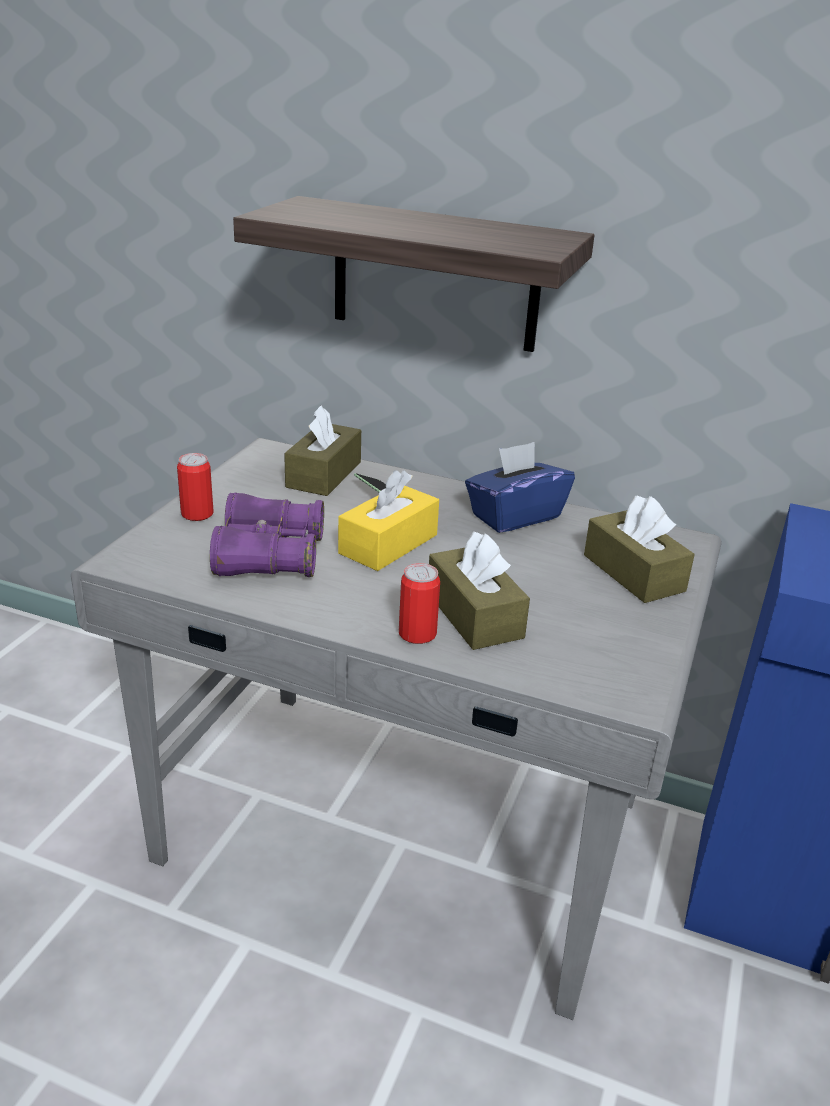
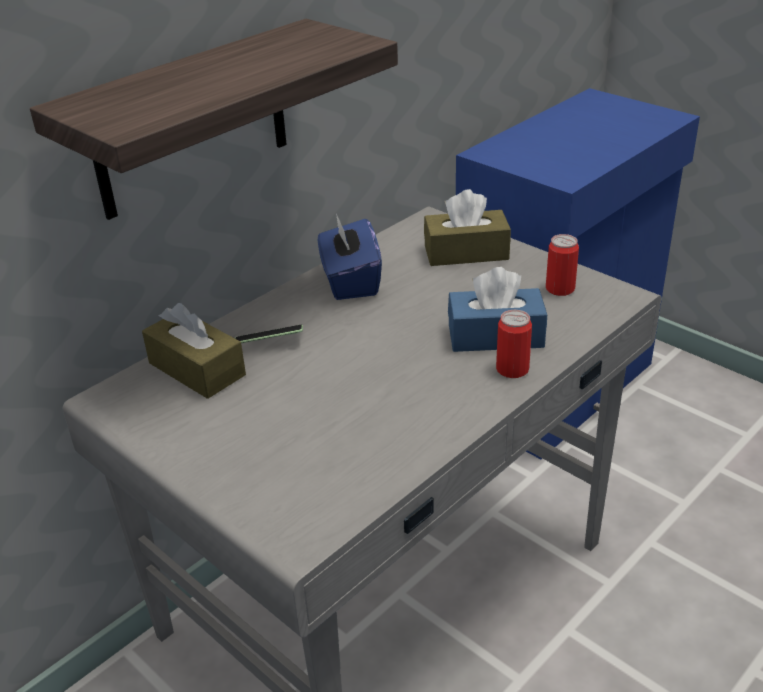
camera: 65 degrees left, 5 degrees up
(197, 514) = (227, 470): can -> can (560, 289)
(269, 556) = (345, 430): purple binoculars -> none
(388, 544) = (361, 356): yellow tissue box -> none
(474, 615) = (495, 336): brown tissue box -> blue tissue box

